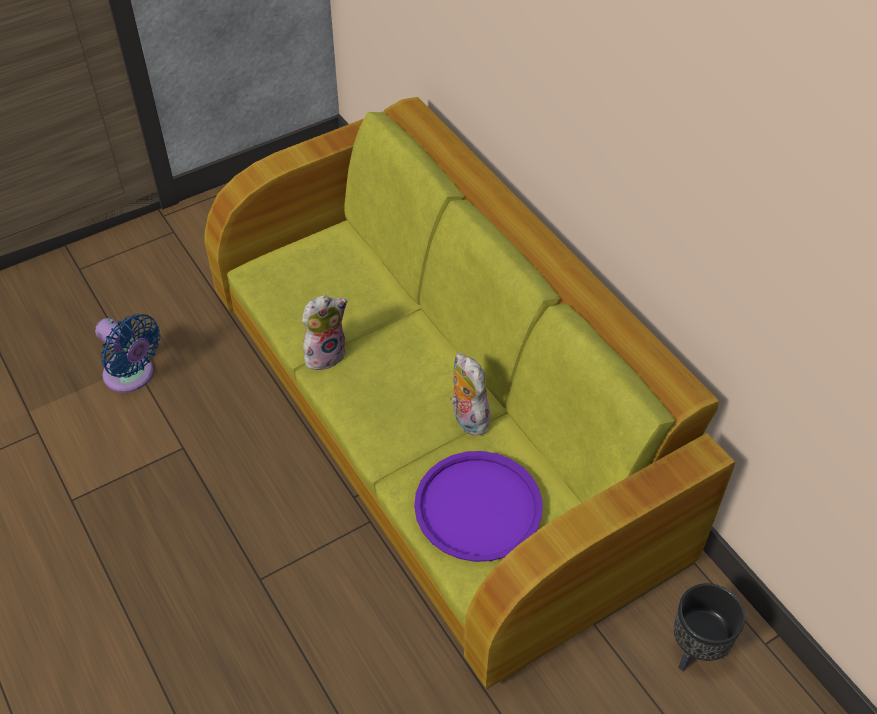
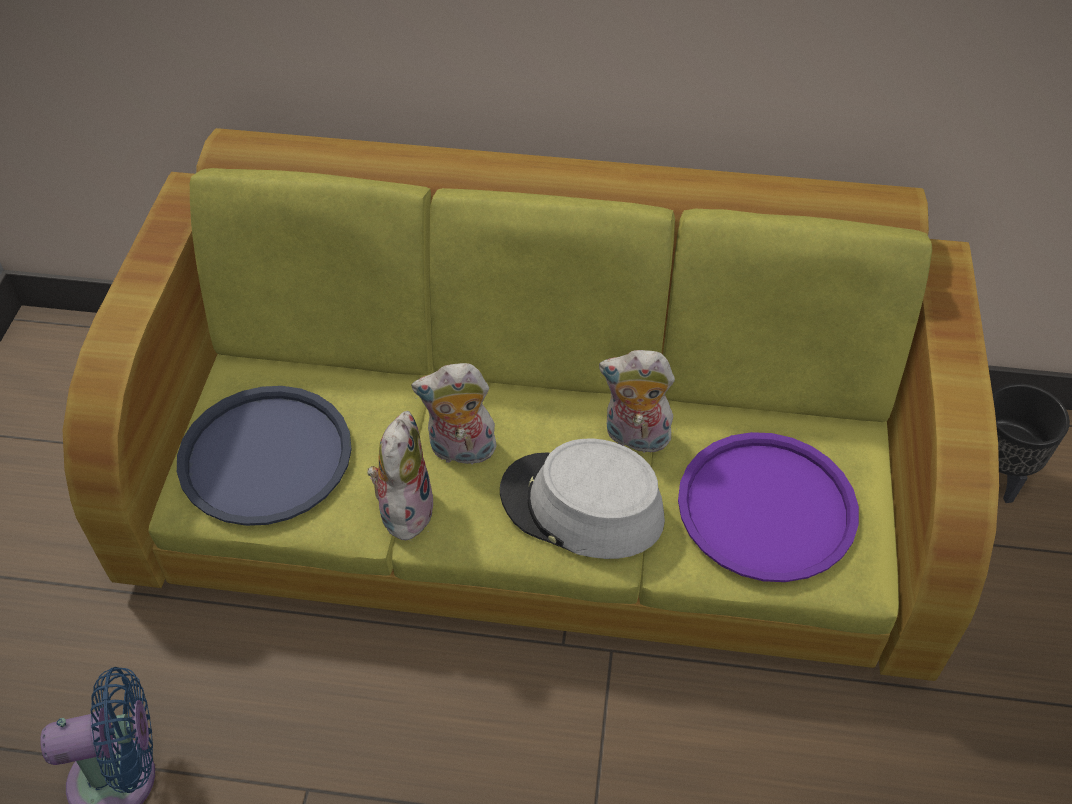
camera: 50 degrees left, 0 degrees up
(304, 281) = (266, 456): none -> blue tray
(383, 352) = (460, 452): none -> plush toy
(396, 423) = (581, 506): none -> grey hat

